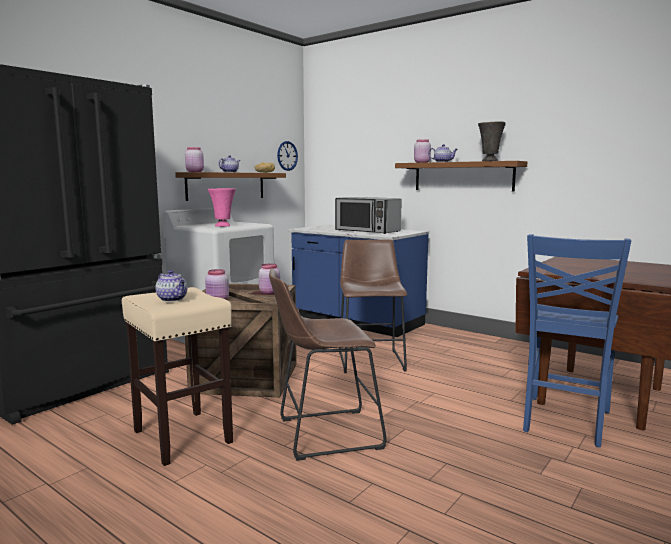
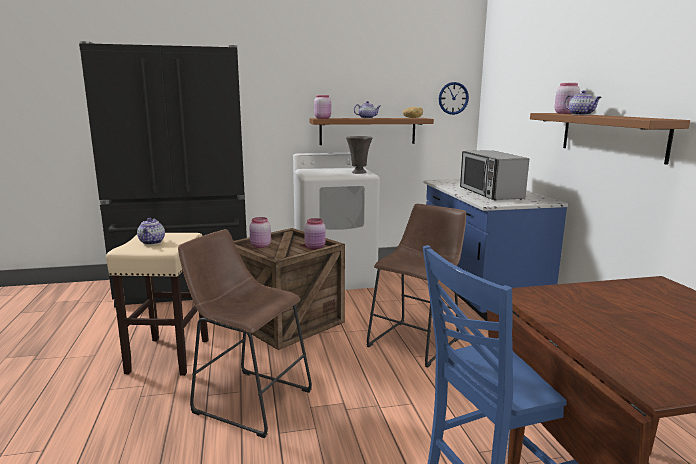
camera: 40 degrees right, 5 degrees up
(223, 226) = (328, 173): pink vase -> none
(490, 161) = (628, 117): grey vase -> grey vase (358, 173)

